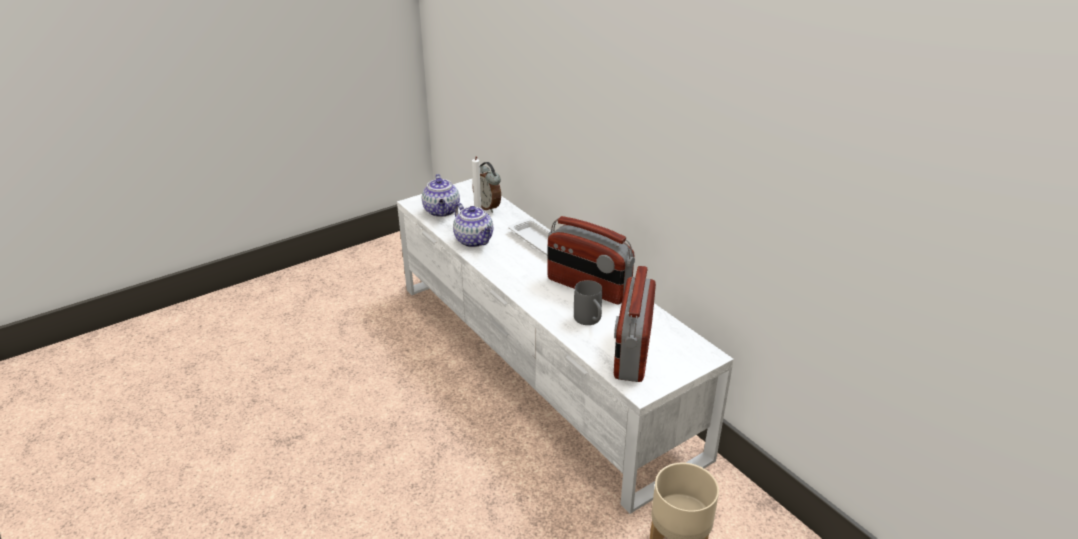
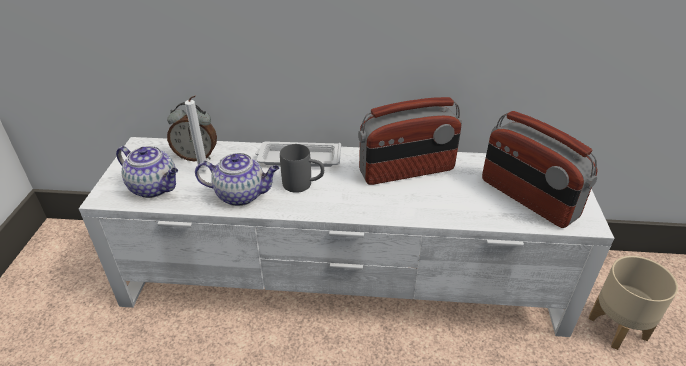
camera: 50 degrees left, 5 degrees up
(590, 321) = (460, 197): grey mug -> grey mug (303, 185)

